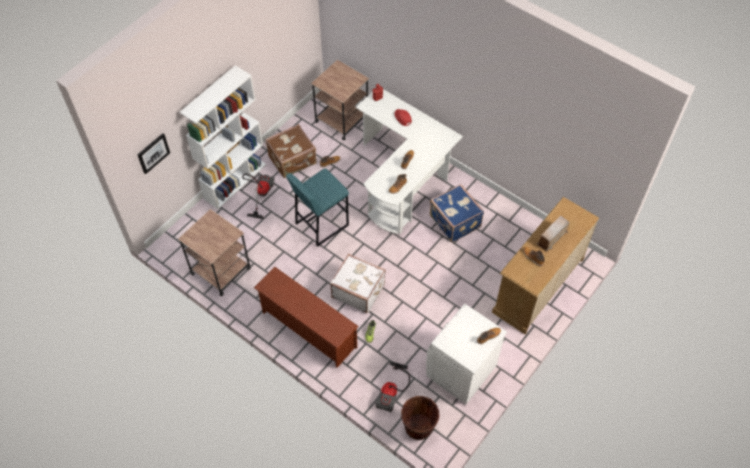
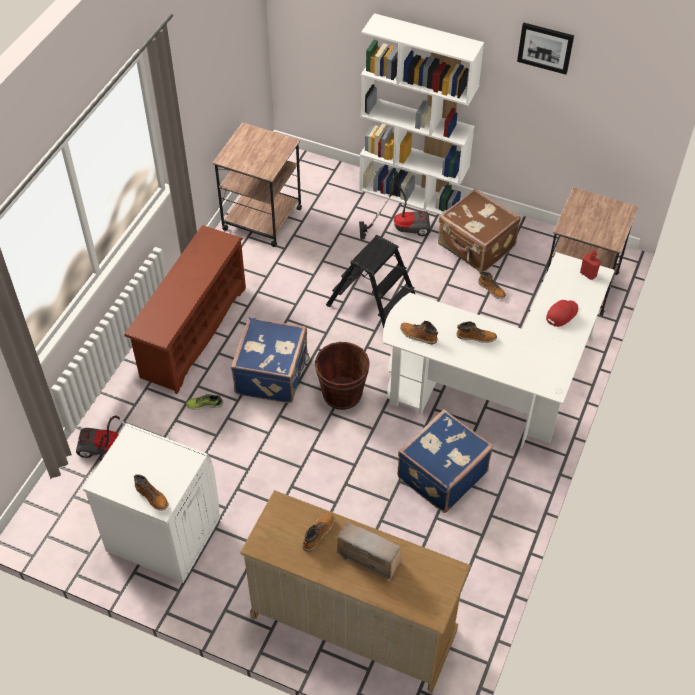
camera: 75 degrees right, 5 degrees down
(153, 153) = (321, 28): picture -> picture (545, 47)
(321, 225) = (372, 305): turquoise stool -> black step ladder
(358, 290) = (273, 374): white suitcase -> blue suitcase
(418, 427) = (60, 496): brown bucket -> brown bucket (342, 394)

